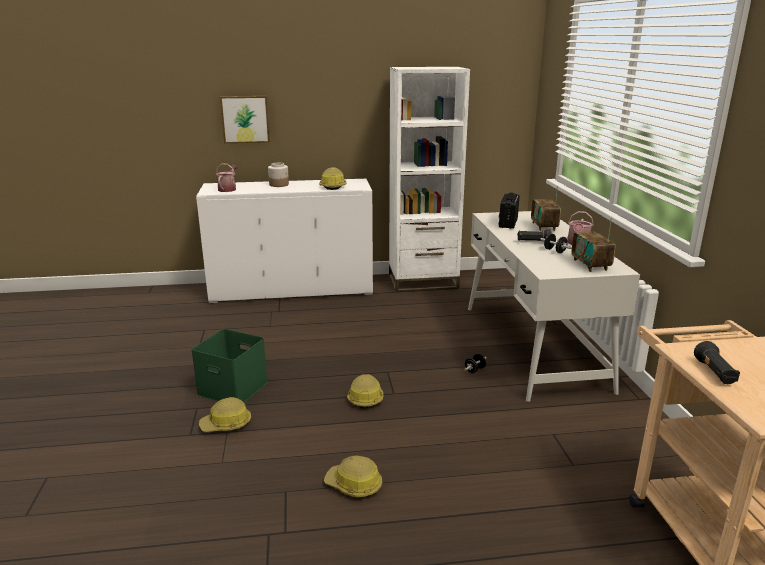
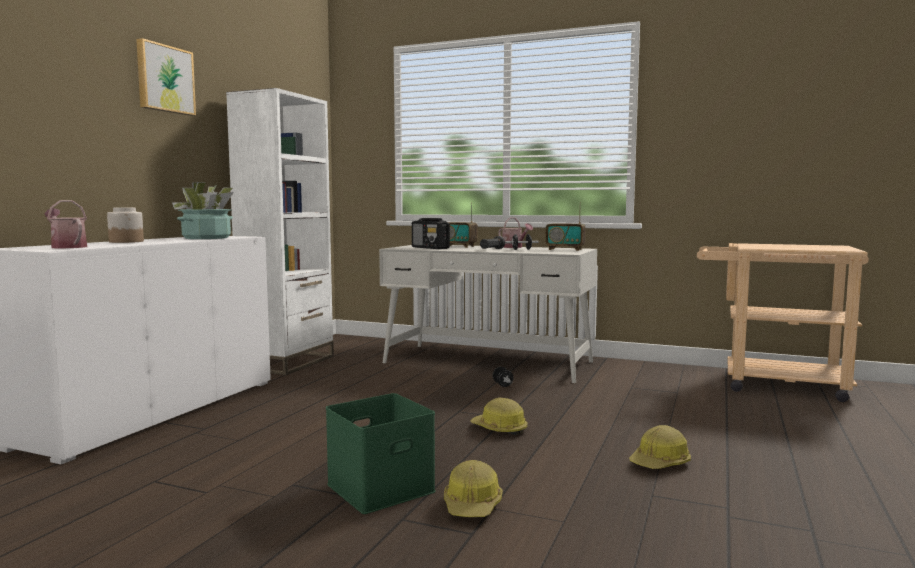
camera: 60 degrees left, 15 degrees down
(245, 119) = (47, 138): picture -> picture (164, 79)
(333, 186) = (206, 238): hard hat -> potted plant
(714, 373) = (789, 248): black flashlight -> none

